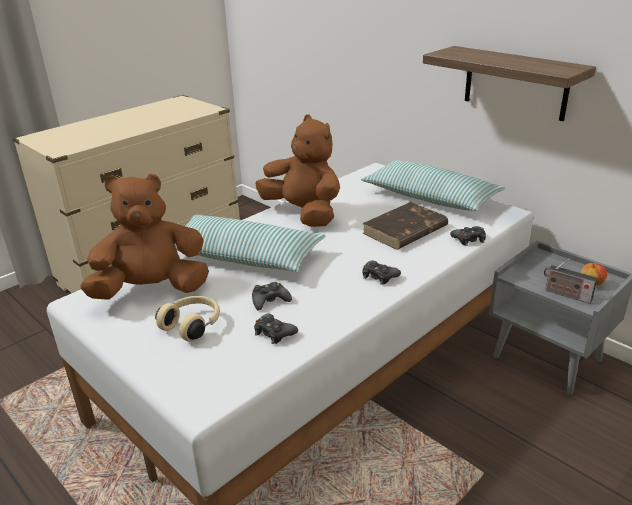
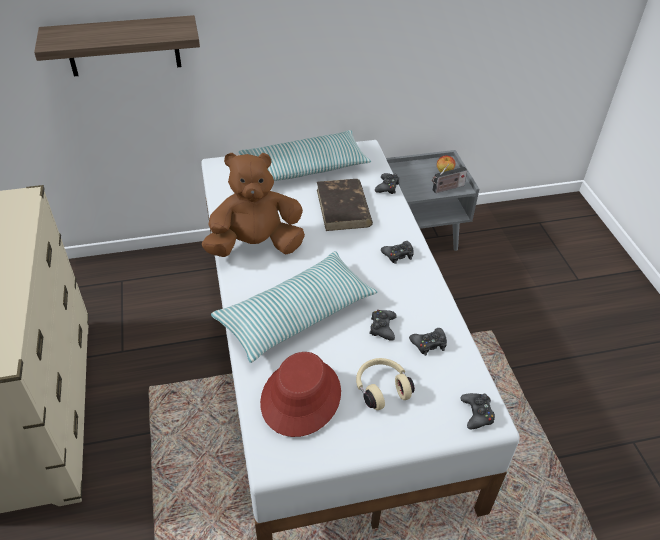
camera: 60 degrees left, 15 degrees up
(152, 290) = (300, 397): brown plush toy -> red hat
(203, 394) = (477, 413): none -> black game controller
(515, 83) = (343, 43): shelf -> shelf (123, 46)

